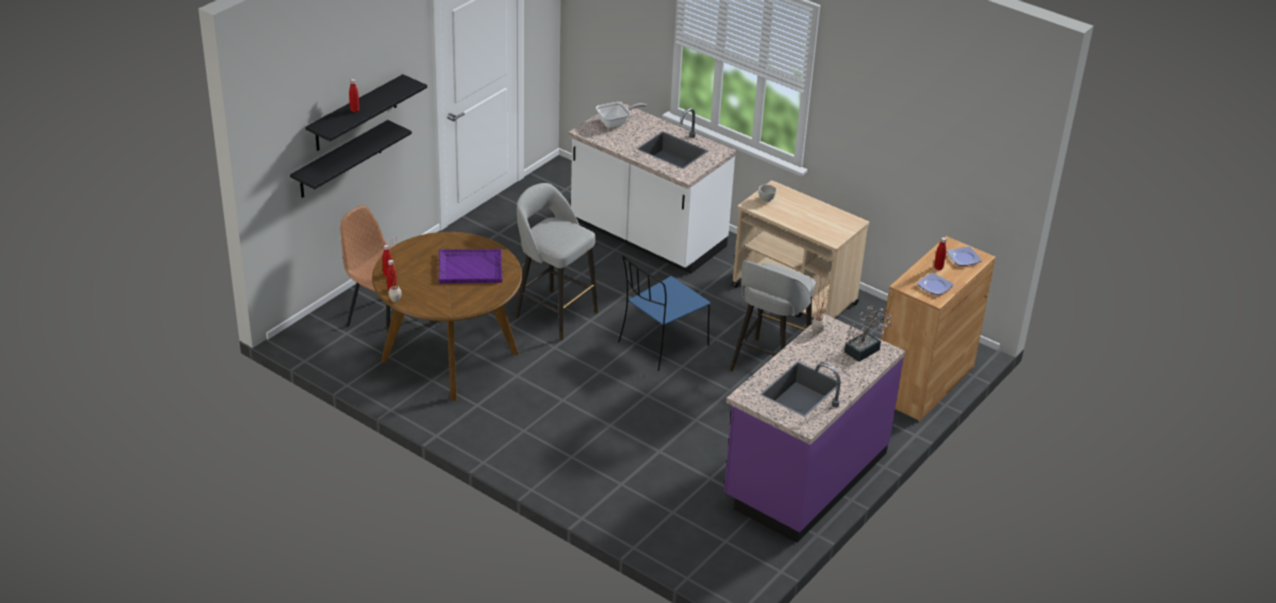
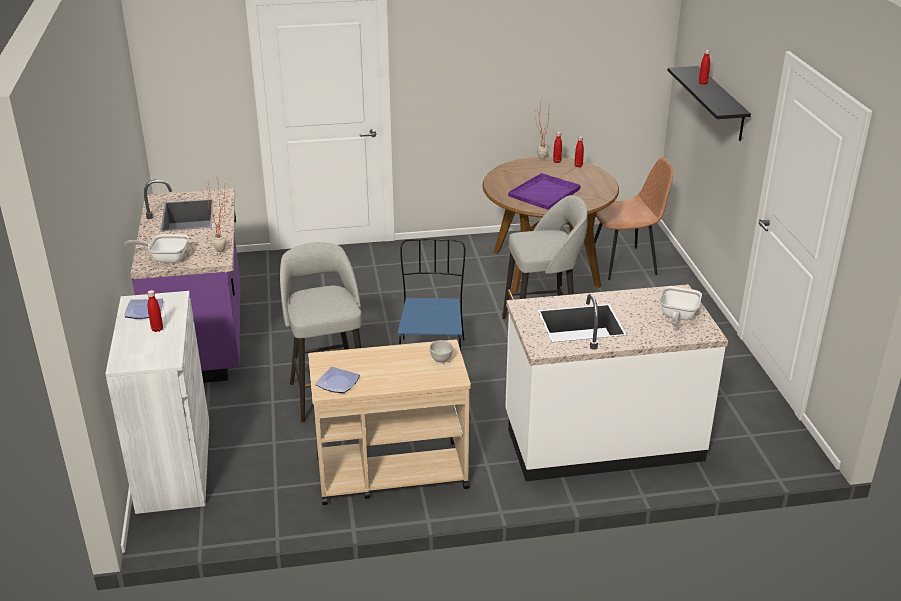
camera: 135 degrees right, 5 degrees down
(340, 160) = (706, 134): black shelf -> none
(865, 349) = (166, 258): potted plant -> frying pan
(923, 382) = (174, 465): brown cabinet -> white cabinet
(964, 258) = (138, 352): plate -> plate (337, 383)

